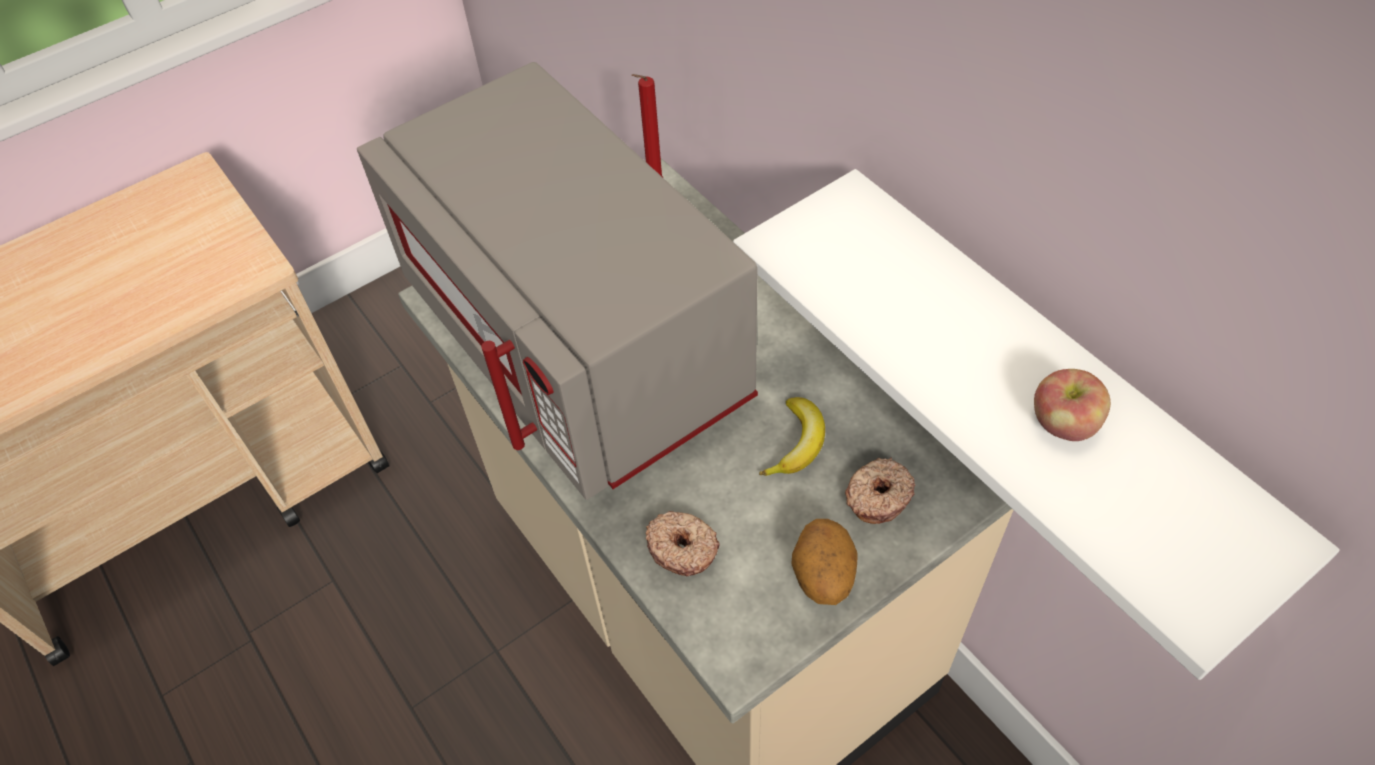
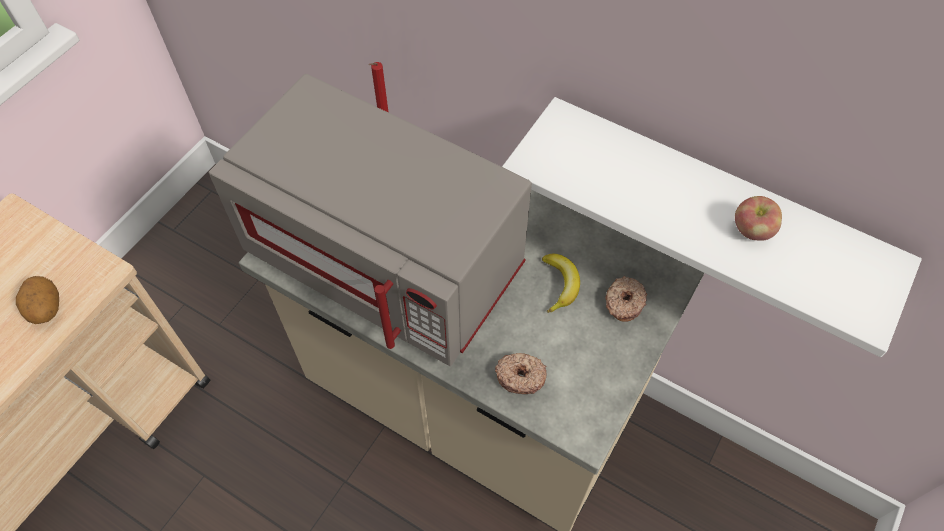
camera: 25 degrees left, 5 degrees up
(822, 576) = (613, 364): potato -> potato (46, 309)

